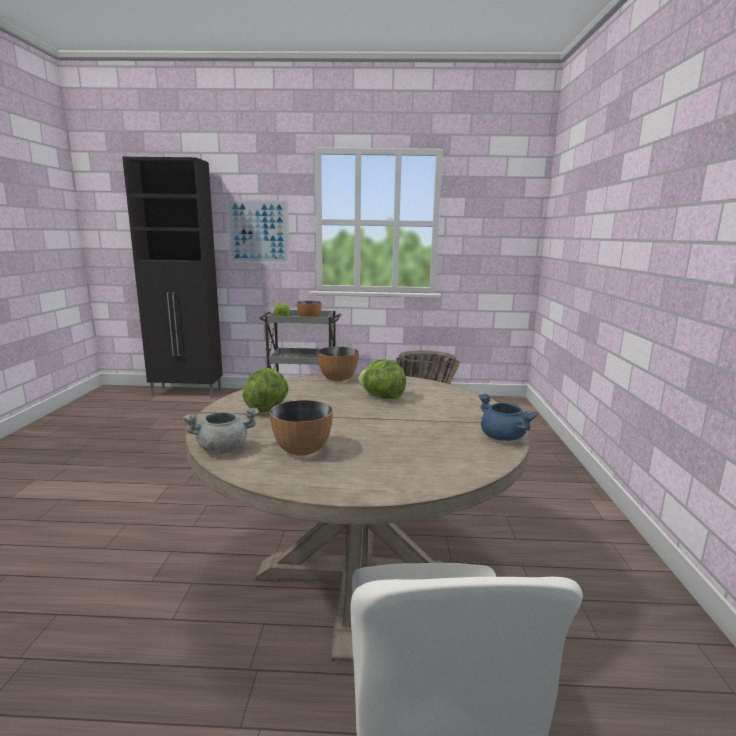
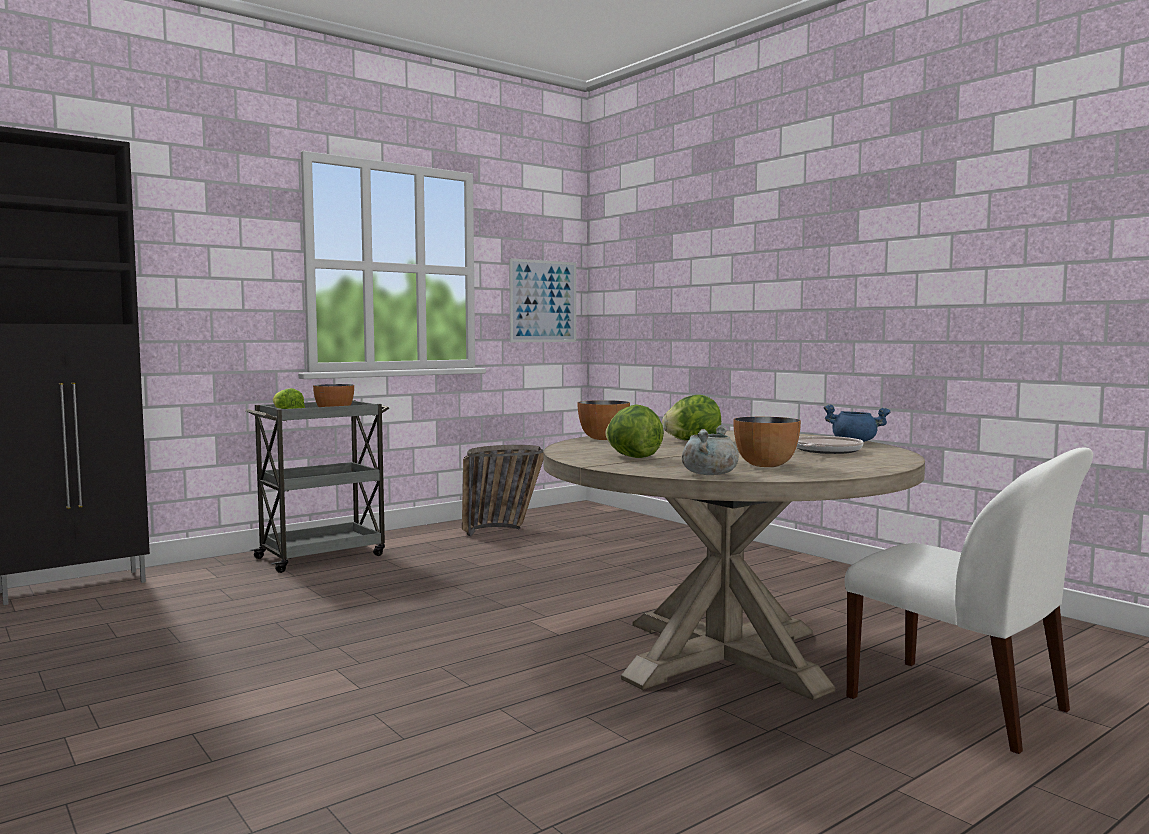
camera: 40 degrees left, 10 degrees down
(258, 231) = (208, 276): picture -> picture (543, 301)
(426, 444) = (825, 451): none -> frying pan

